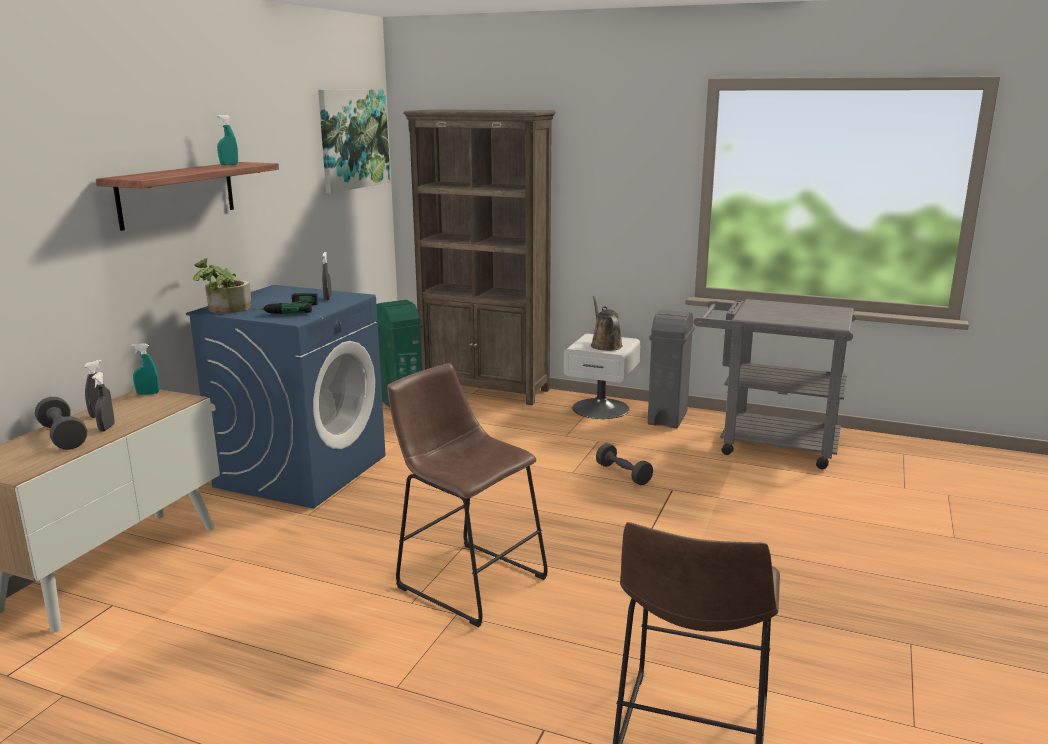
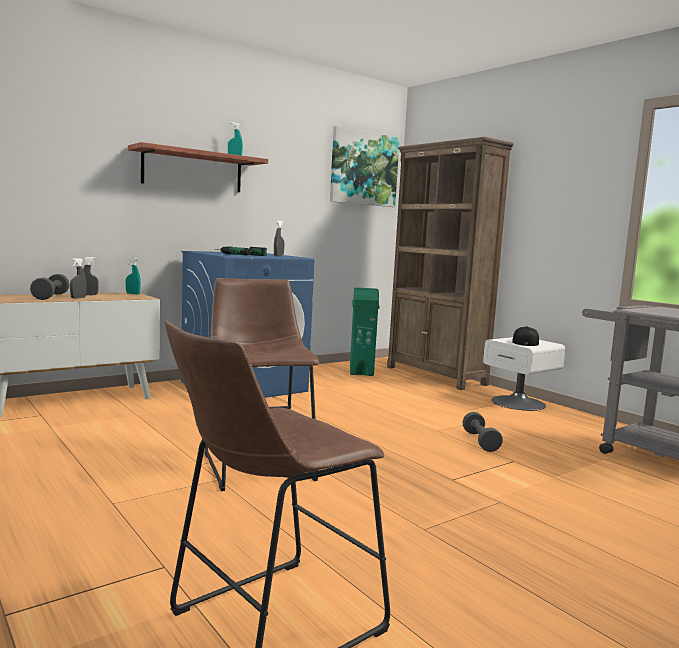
camera: 30 degrees right, 10 degrees down
(224, 309) = (205, 252): potted plant -> none
(605, 345) = (525, 342): brown watering can -> black cap
(668, 418) = (575, 420): grey trash can -> none

